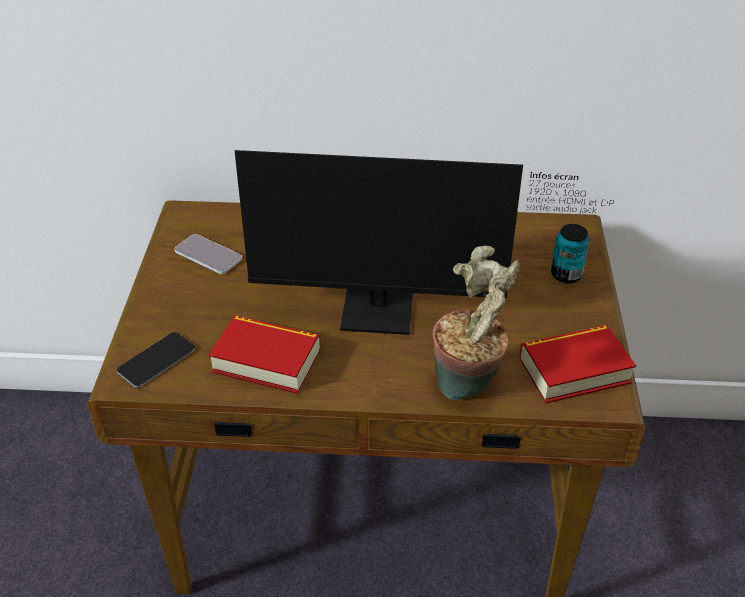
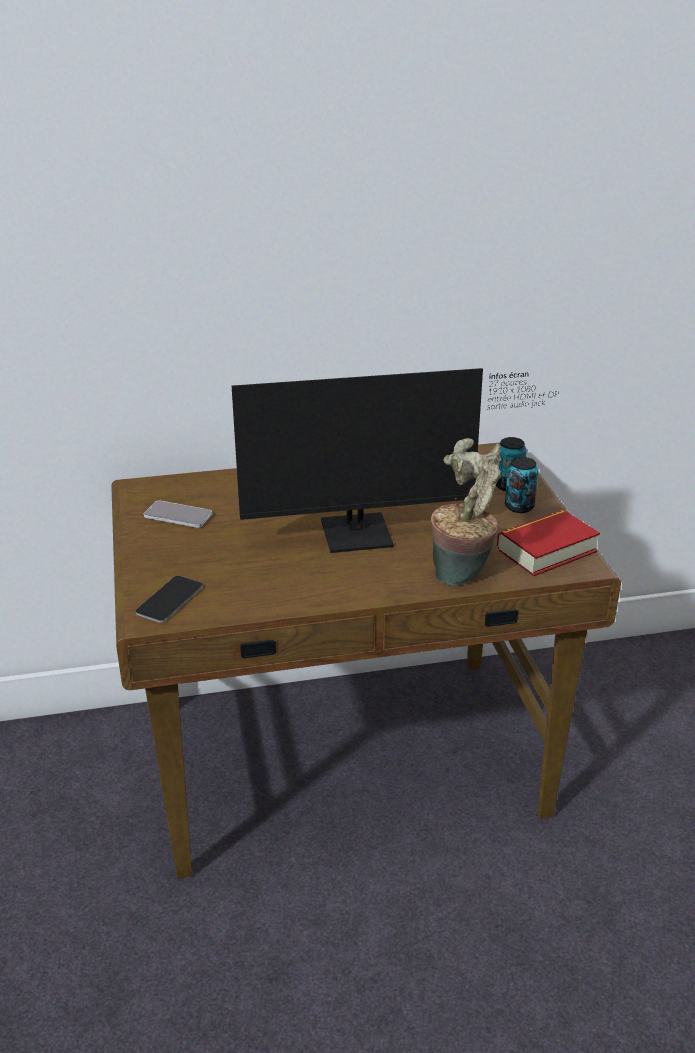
camera: 15 degrees left, 10 degrees down
(267, 360) = (274, 584): book -> none
(567, 305) = (519, 506): none -> can

